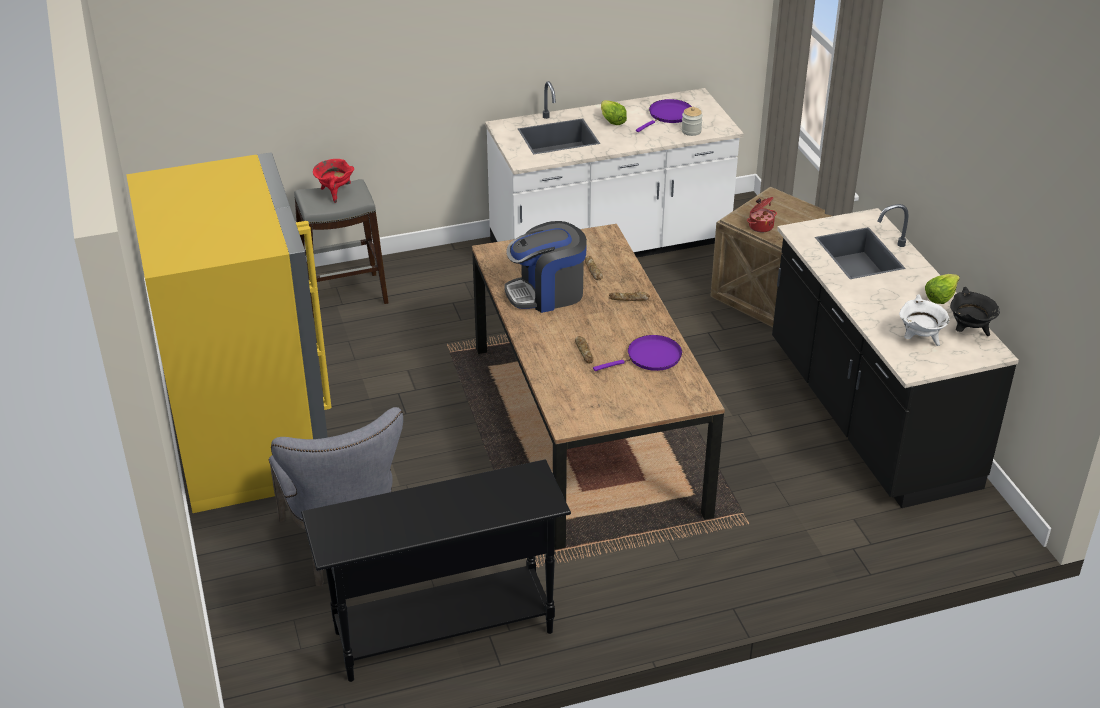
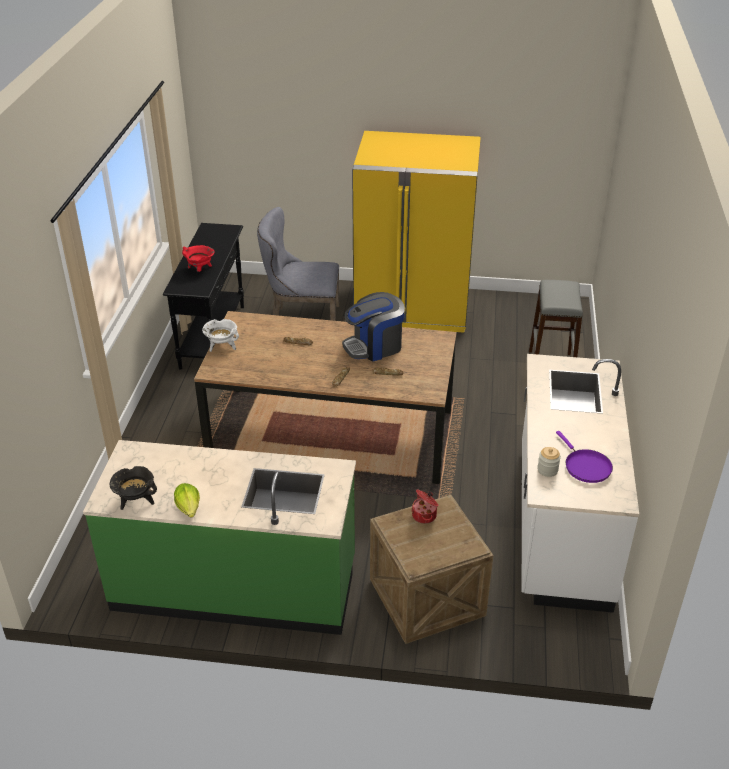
camera: 115 degrees right, 0 degrees up
(335, 193) = (564, 295): red cooking pot -> red cooking pot (200, 270)
(547, 293) = (374, 346): coffee machine -> coffee machine turned 120 degrees counterclockwise
(612, 120) = (590, 428): lettuce -> none
(650, 357) = (269, 366): purple frying pan -> none
(868, 415) = (235, 584): black counter -> green counter
(919, 340) = (153, 469): white cooking pot -> white cooking pot (222, 347)

